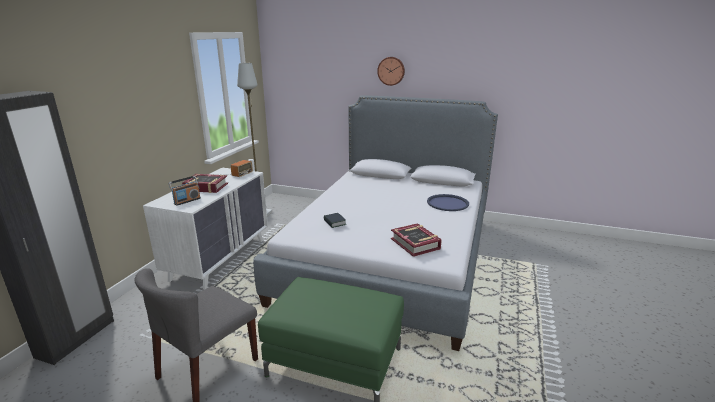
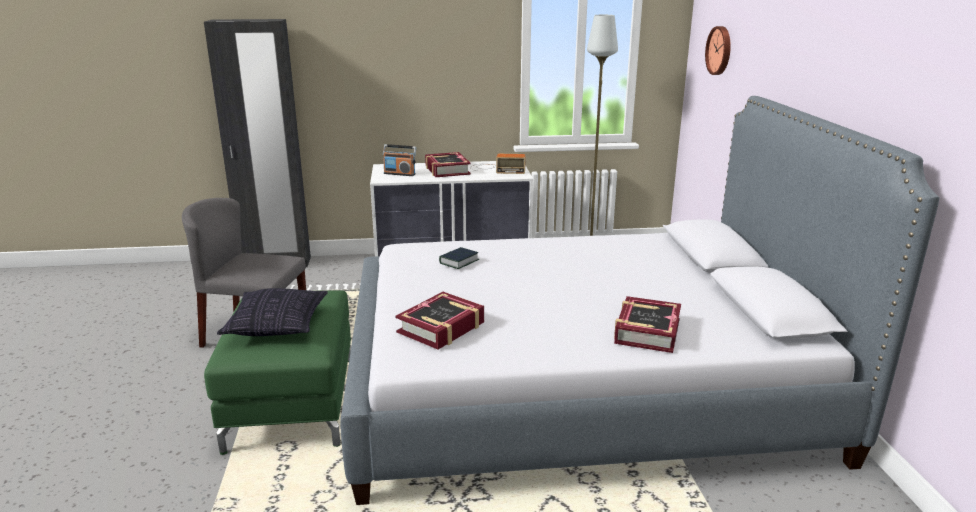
camera: 65 degrees right, 0 degrees up
(343, 306) = (277, 326): none -> pillow
(391, 71) = (809, 52): wall clock -> wall clock (720, 50)
(447, 203) = (646, 331): blue tray -> book

